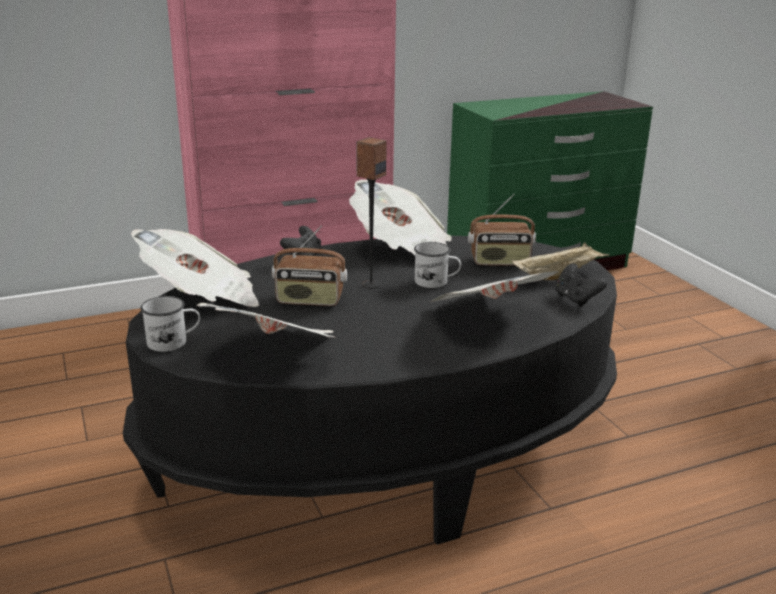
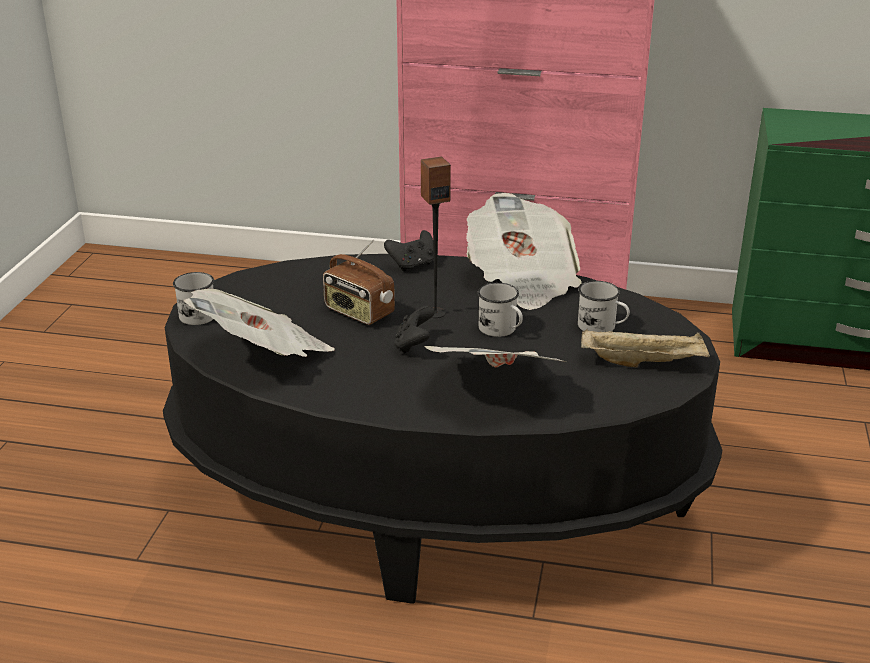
camera: 35 degrees right, 5 degrees up
(202, 297) = (276, 281): newspaper -> none
(500, 262) = (602, 327): radio -> white mug
(576, 299) = (618, 397): black game controller -> black game controller (414, 345)

